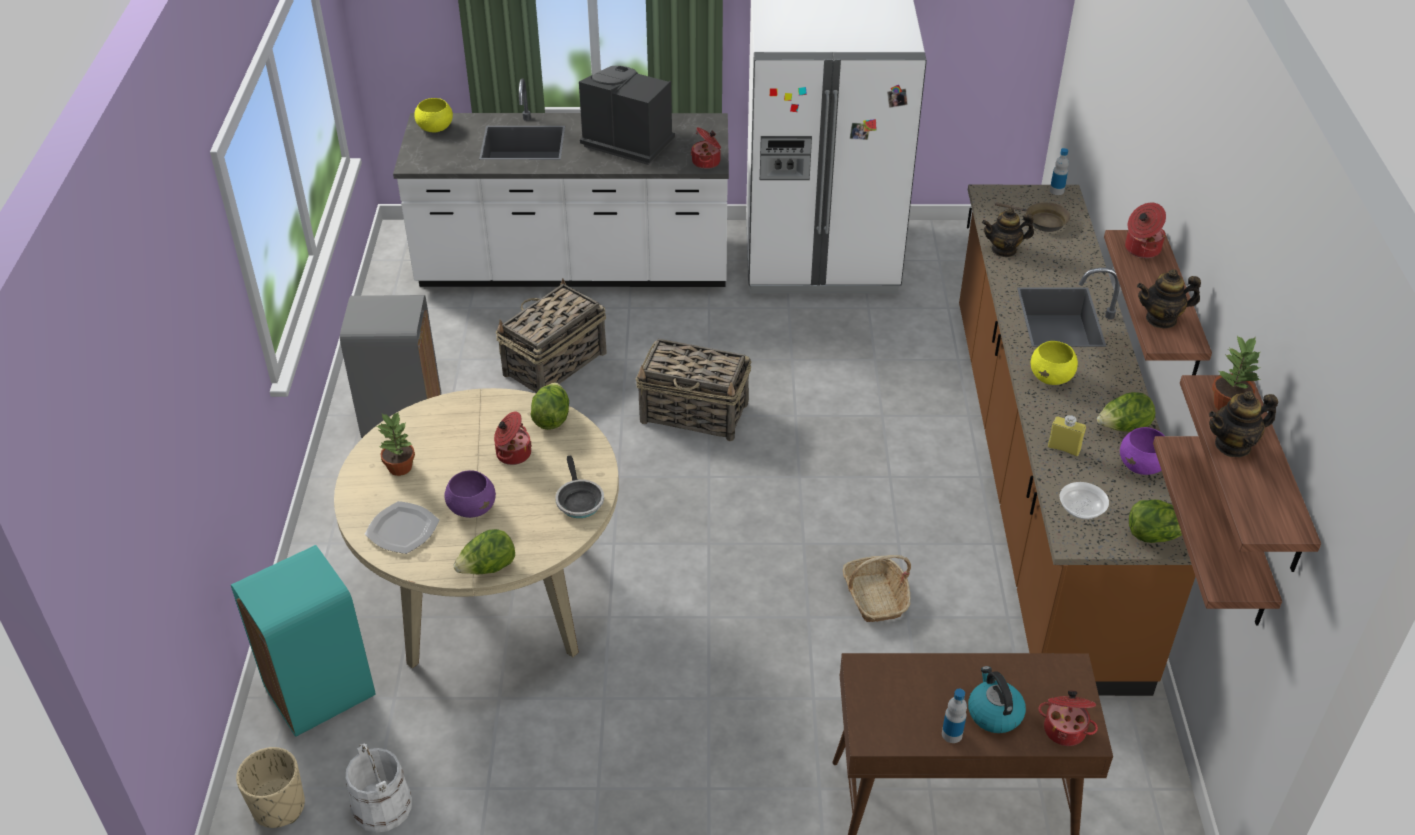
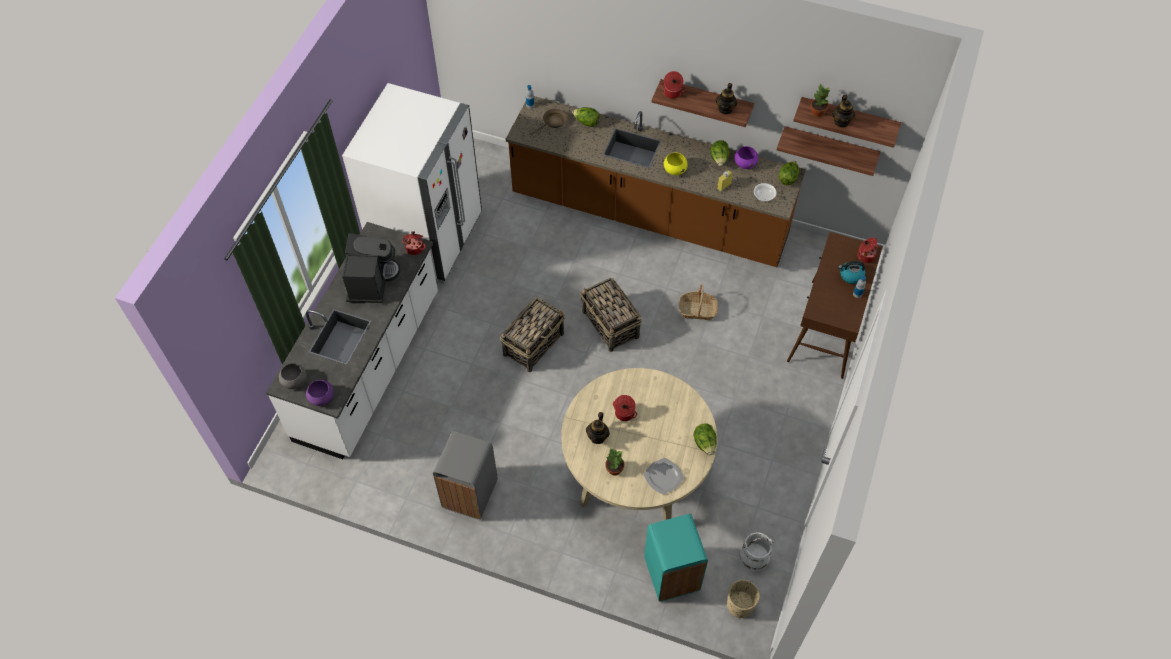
camera: 70 degrees left, 15 degrees up
(435, 128) = (295, 382): yellow bowl -> grey bowl
(472, 508) = (659, 441): purple bowl -> purple bowl (321, 398)
(551, 418) = (603, 389): lettuce -> lettuce (586, 122)
(554, 364) = (458, 402): basket -> basket (610, 325)
(578, 500) = (671, 392): frying pan -> none
(627, 142) = (371, 281): coffee machine -> coffee machine turned 135 degrees clockwise
(1004, 250) = (570, 147): teapot -> teapot (597, 436)

